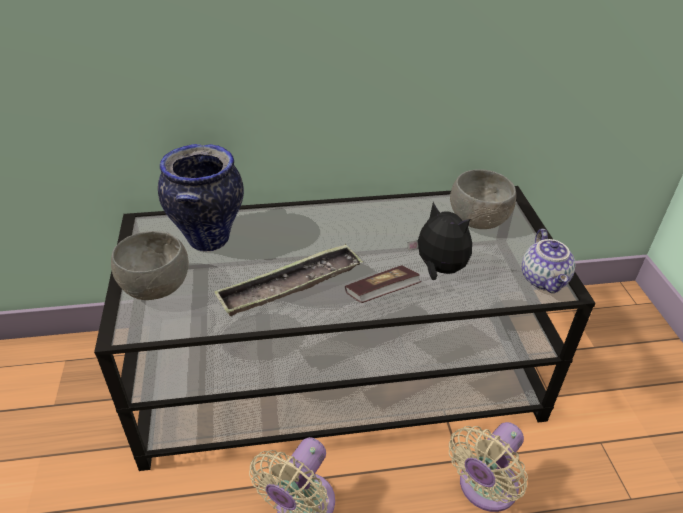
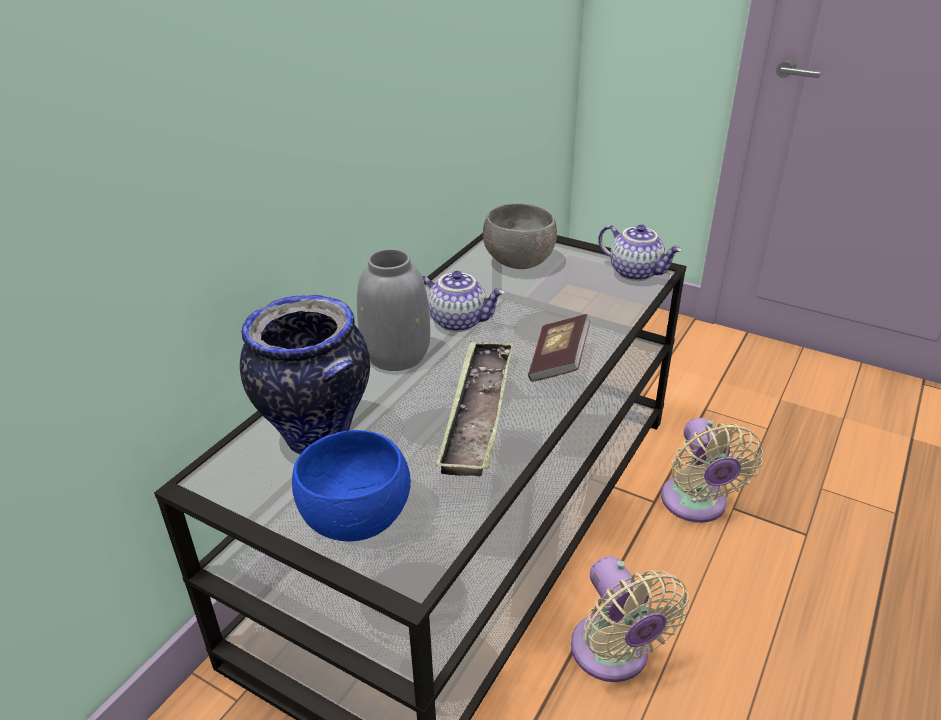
camera: 50 degrees left, 5 degrees down
(157, 288) = (357, 518): grey bowl -> blue bowl
(310, 226) = (396, 356): none -> grey vase
(375, 231) = (459, 321): none -> teapot
(438, 269) = (560, 315): plush toy -> none

